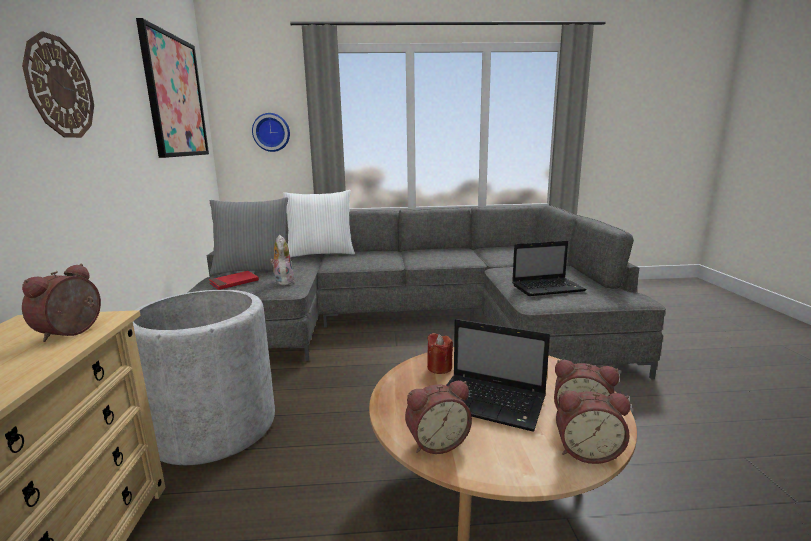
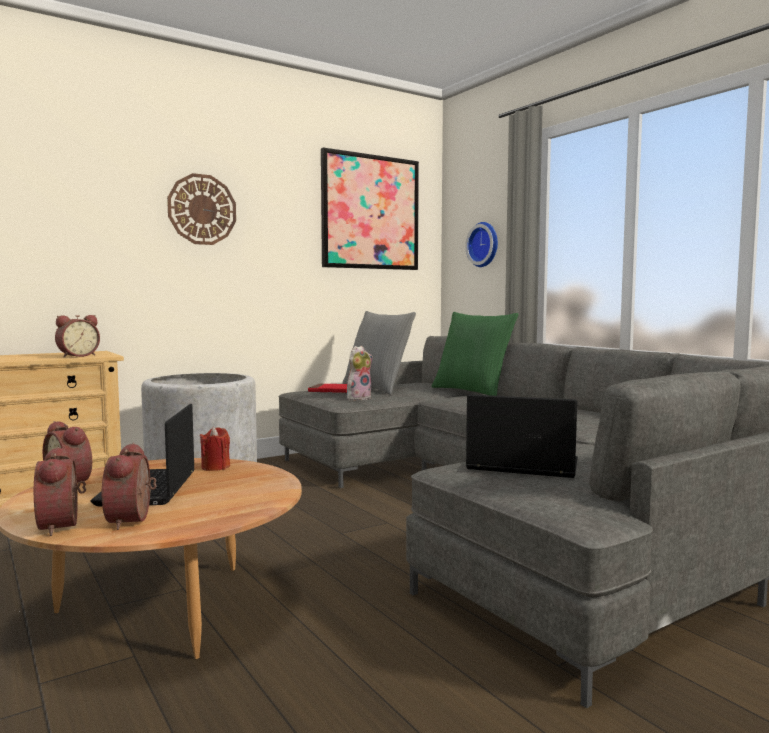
camera: 60 degrees right, 10 degrees down
(73, 332) = (77, 356): alarm clock -> alarm clock turned 150 degrees clockwise
(320, 253) = (472, 391): white pillow -> green pillow
(548, 288) = (520, 466): laptop -> laptop turned 150 degrees clockwise

